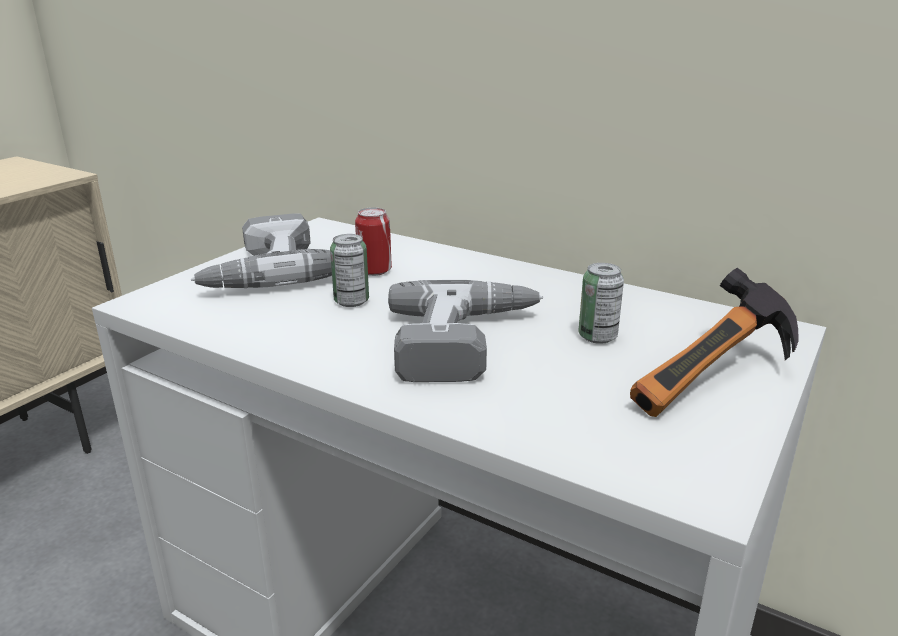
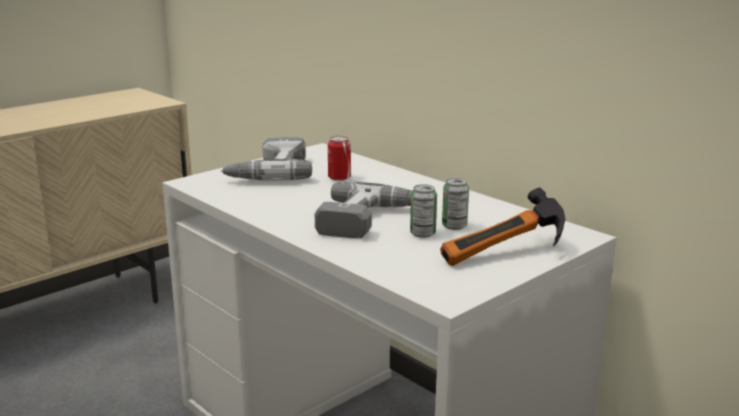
camera: 15 degrees right, 5 degrees down
(351, 301) = (314, 193): can -> can (422, 233)

